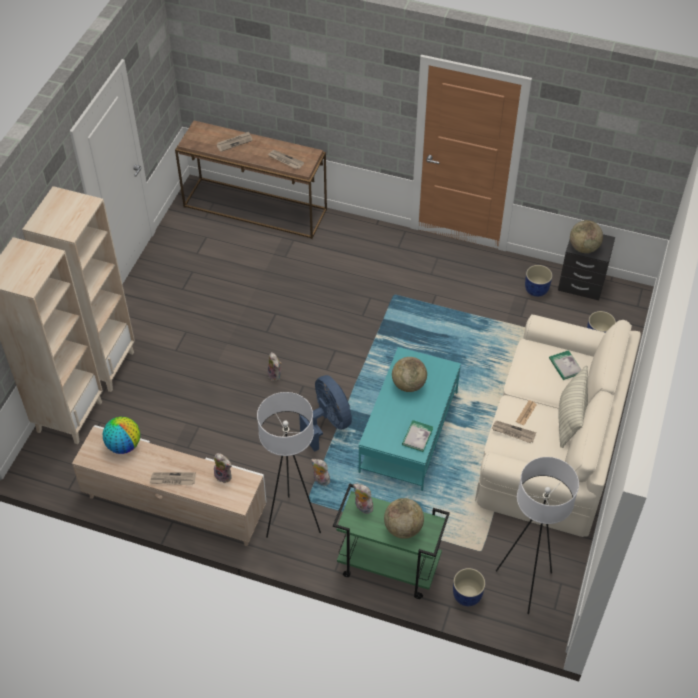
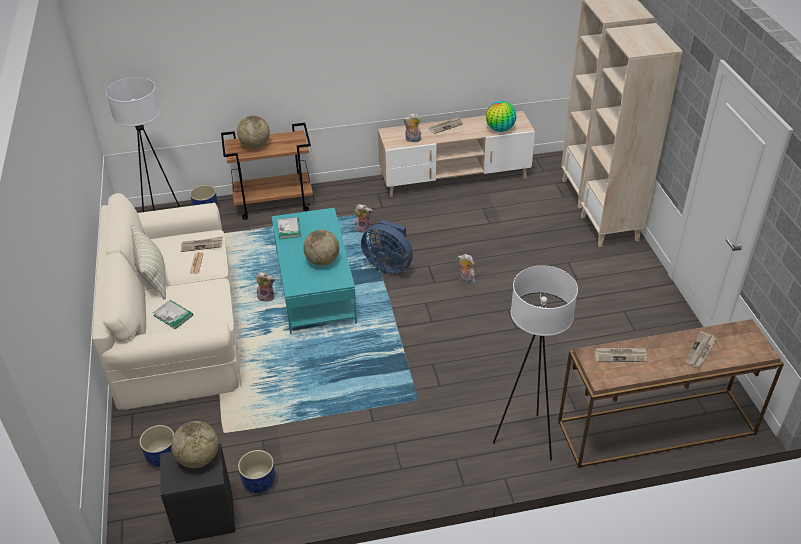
camera: 150 degrees right, 10 degrees down
(292, 522) = (363, 199): white floor lamp -> white floor lamp (526, 439)
(362, 507) = (293, 145): plush toy -> plush toy (267, 297)
(387, 567) = (274, 203): green cart -> brown cart

